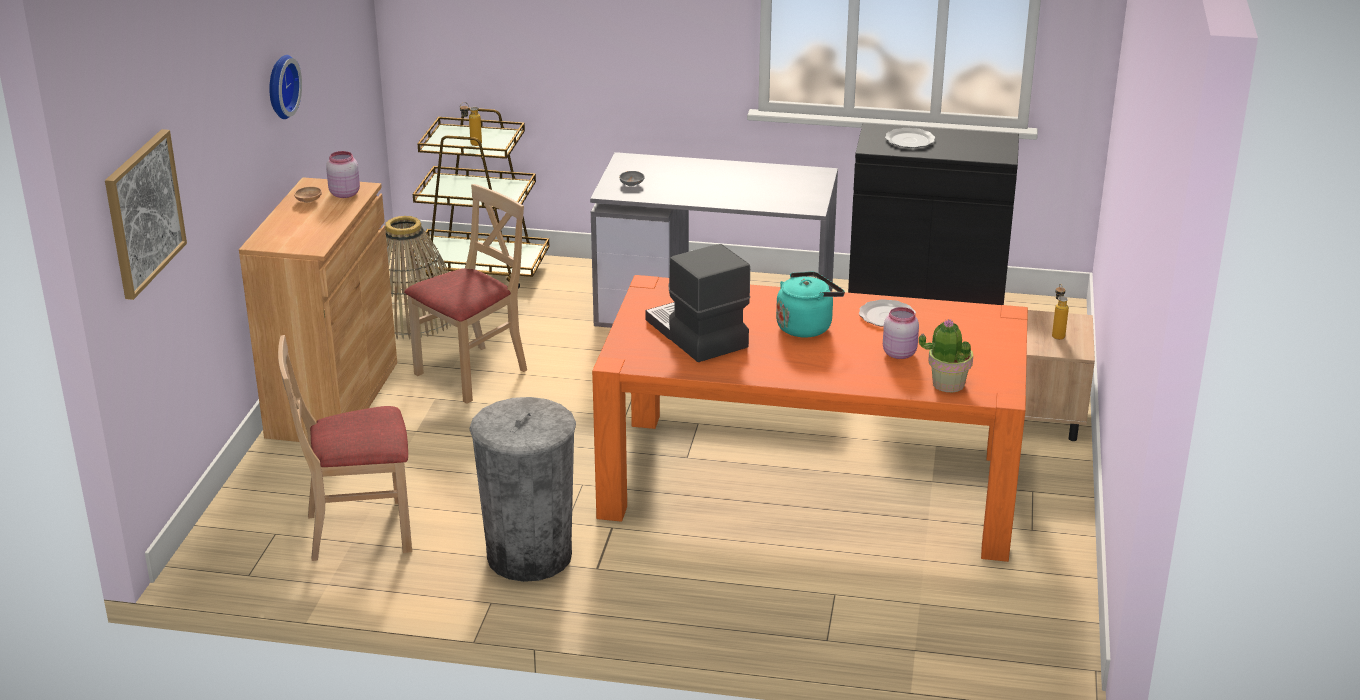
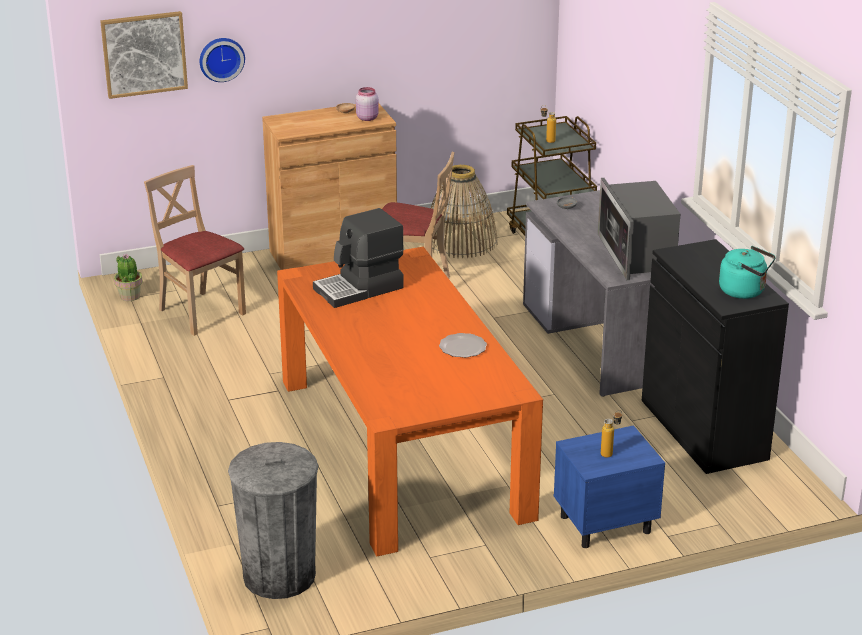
camera: 60 degrees right, 0 degrees up
(279, 86) = (364, 31): wall clock -> wall clock (221, 58)
(529, 556) = (222, 373): grey trash can -> grey trash can (279, 576)
(695, 334) = (360, 289): coffee machine -> coffee machine turned 150 degrees counterclockwise
(773, 184) = (637, 254): none -> microwave
(806, 326) = (413, 323): turquoise kettle -> turquoise kettle (745, 291)
(899, 353) = (410, 365): pink jar -> none
(910, 140) = (707, 264): plate -> none
(947, 384) = (382, 394): potted plant -> potted plant (130, 296)
(1043, 417) = (604, 524): beige nightstand -> blue nightstand

